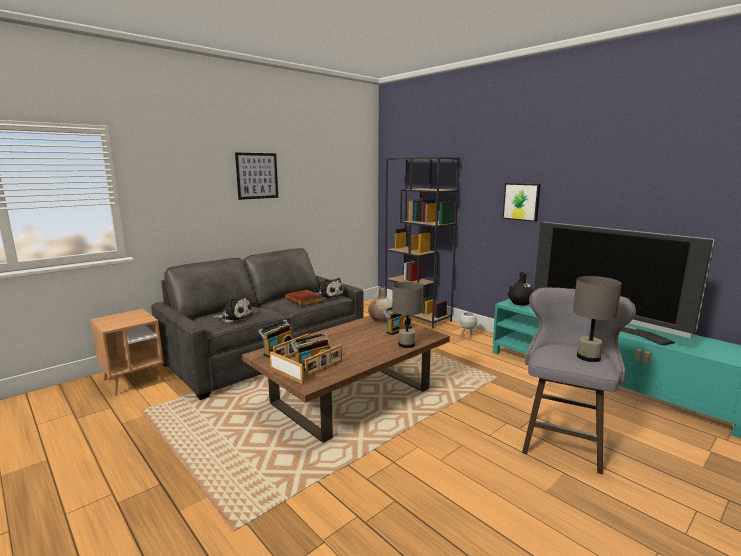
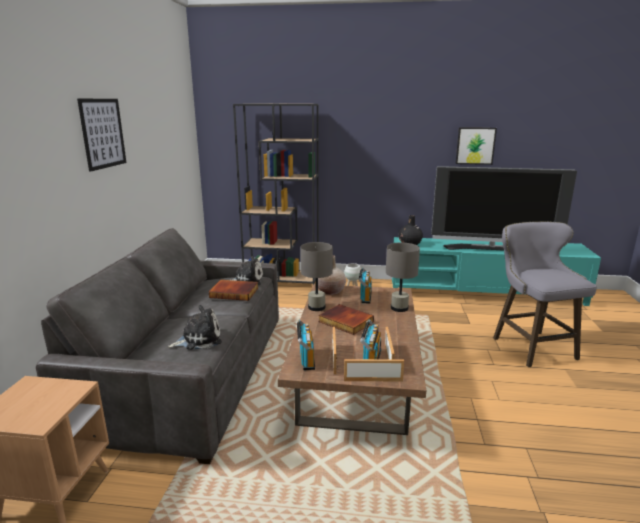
camera: 40 degrees left, 5 degrees up
(347, 340) = (345, 322): none -> book
(521, 201) = (391, 148): picture -> picture (475, 145)
(588, 357) = (565, 274): grey table lamp -> grey table lamp (316, 307)

